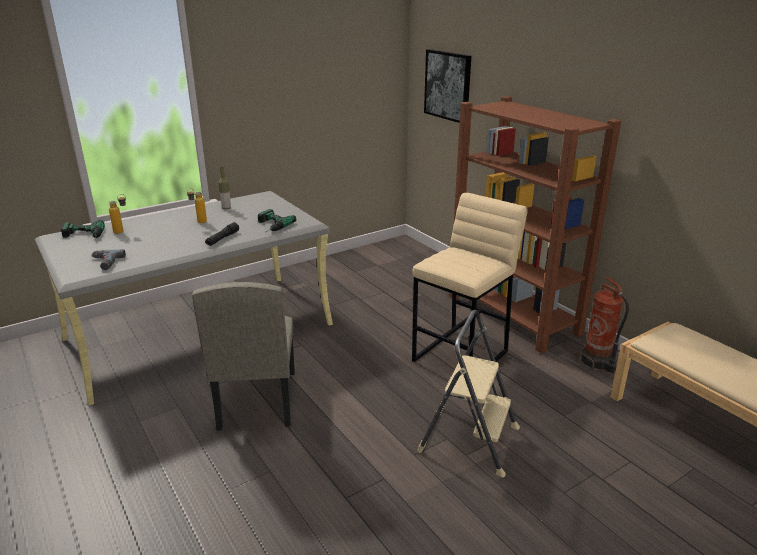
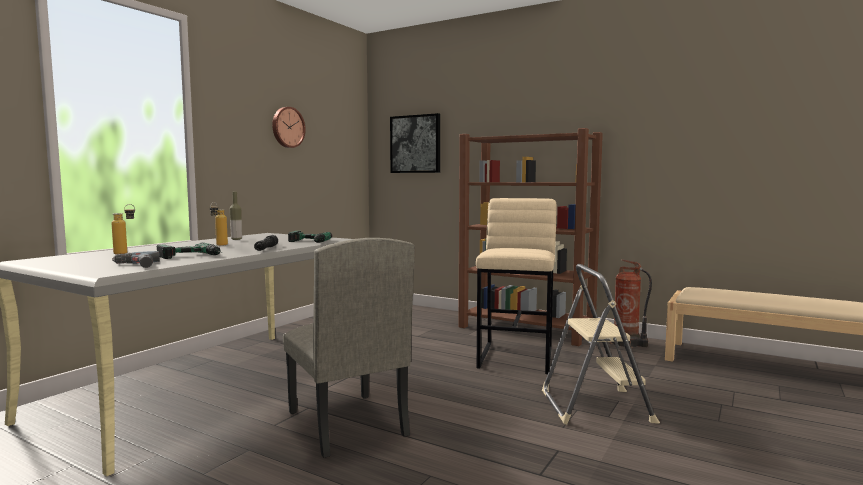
camera: 25 degrees left, 20 degrees down
(83, 236) = (72, 258): power drill -> power drill (192, 257)
(301, 76) = (287, 127): none -> wall clock

